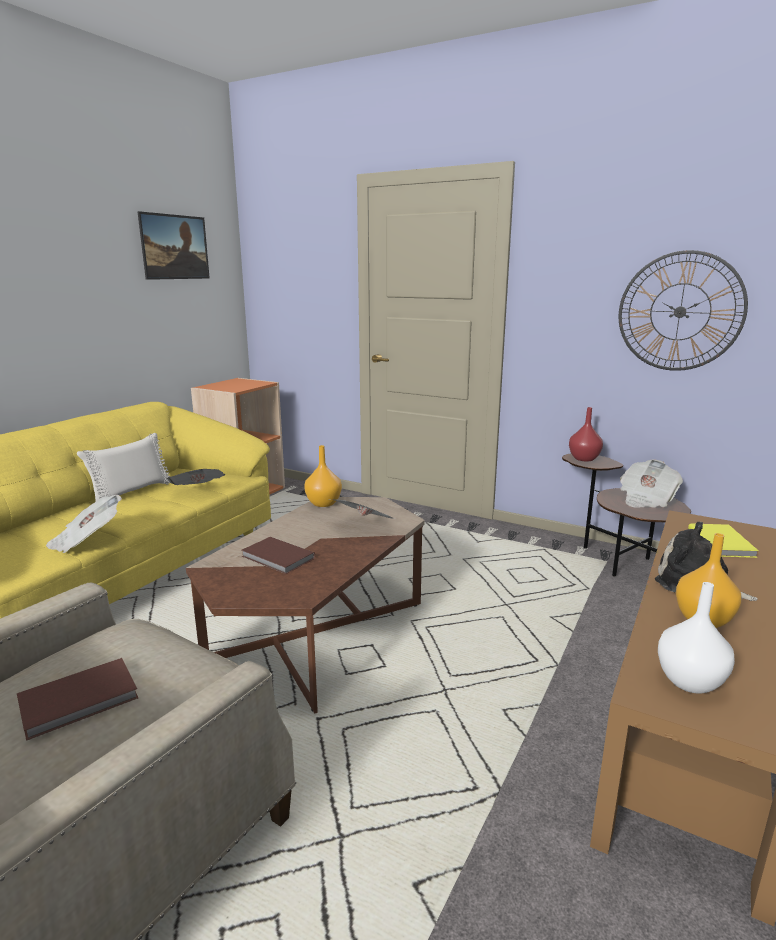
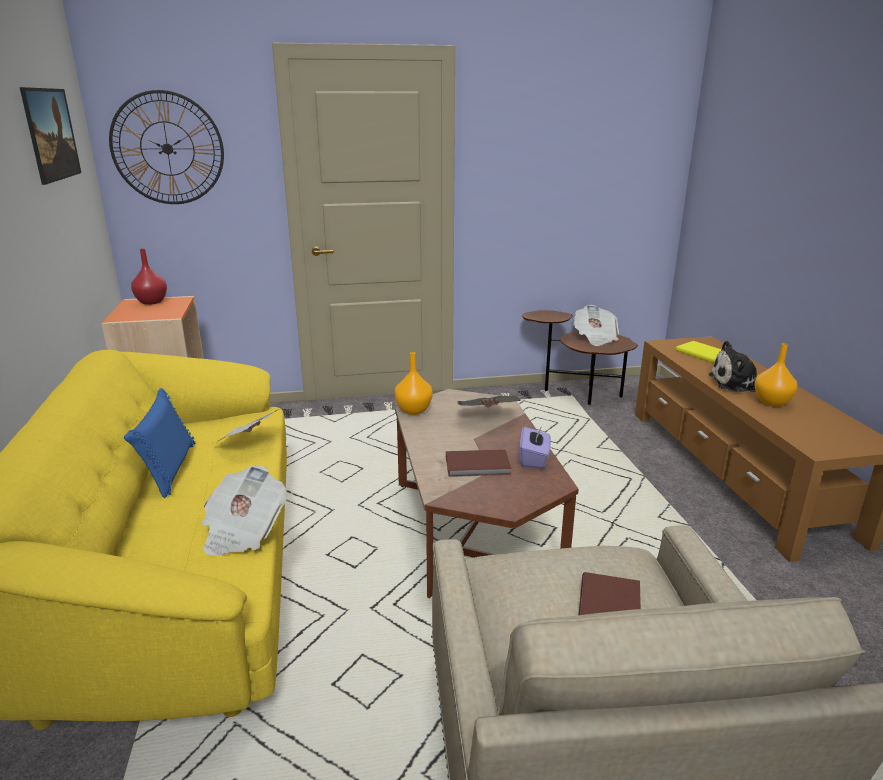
camera: 40 degrees left, 5 degrees up
(131, 493) = (169, 469): white pillow -> blue pillow
(329, 571) = (534, 459): none -> purple tissue box
(583, 458) = (540, 315): red vase -> red vase (151, 302)
(680, 312) = (597, 183): wall clock -> wall clock (167, 148)
(690, 681) = (820, 435): white vase -> none

